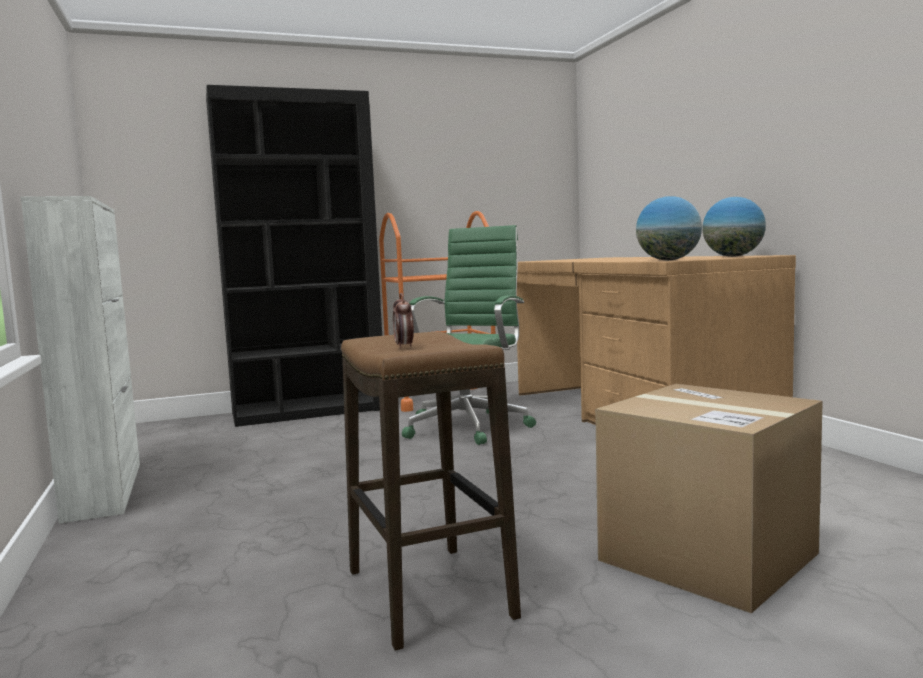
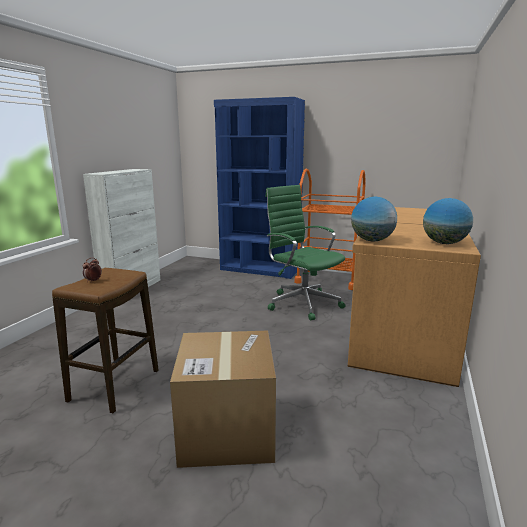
camera: 40 degrees right, 10 degrees up
(309, 411) = (260, 269): black bookcase -> blue bookcase
(469, 426) = (302, 303): green office chair -> green office chair turned 105 degrees counterclockwise

